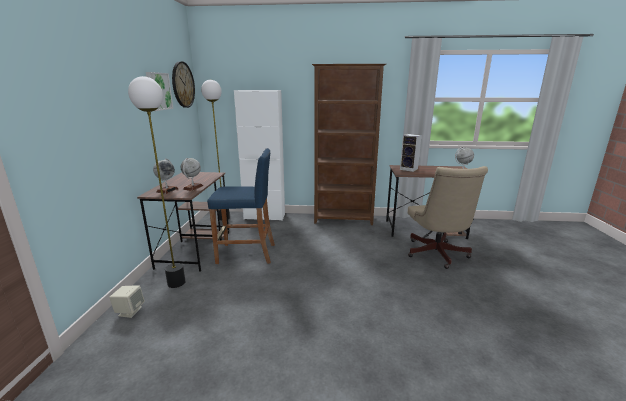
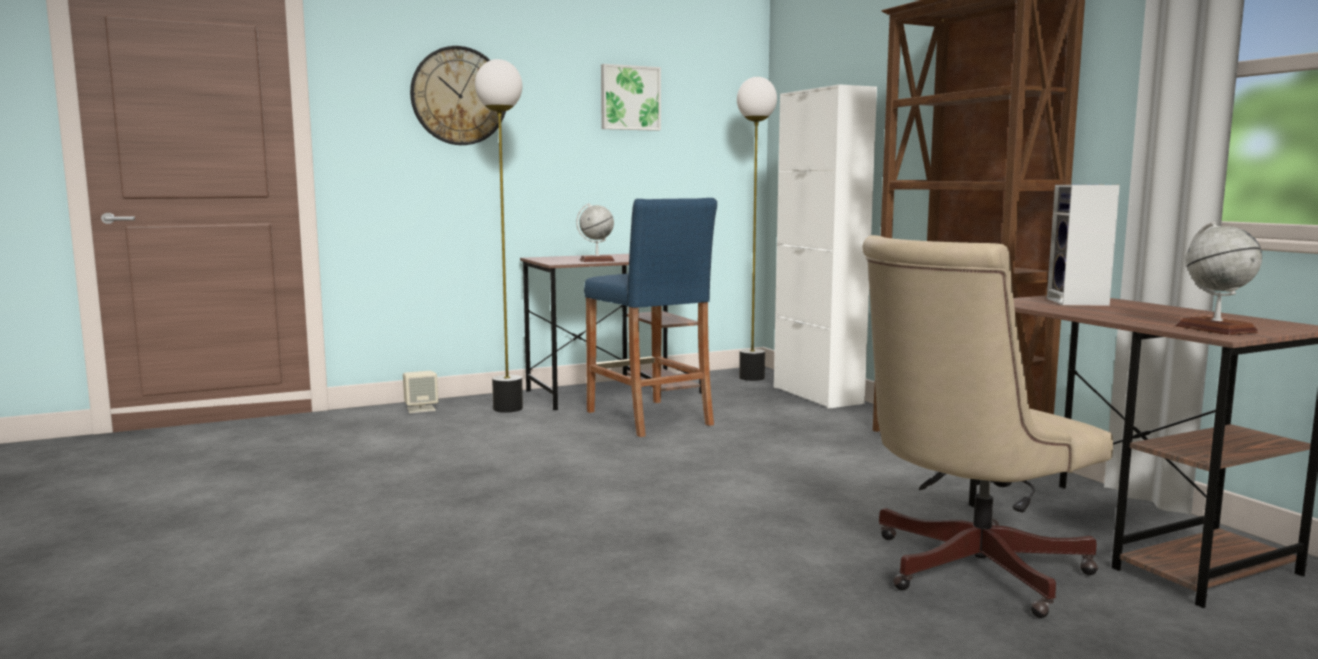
camera: 60 degrees right, 10 degrees down
(167, 190) = (564, 258): globe -> none
(183, 85) = (716, 91): wall clock -> wall clock (459, 96)

